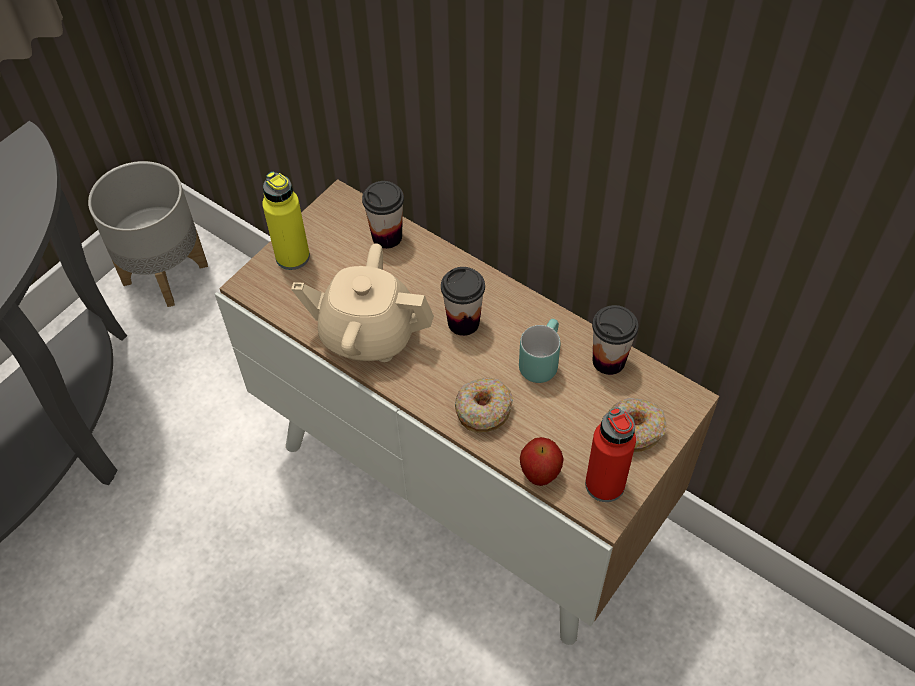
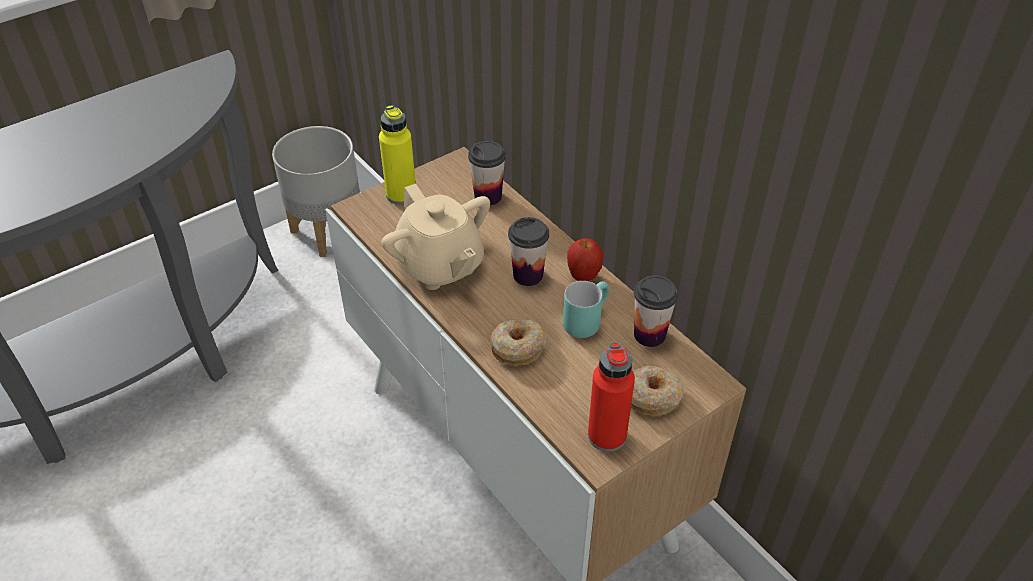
camera: 15 degrees right, 10 degrees down
(368, 334) = (440, 266): beige teapot -> beige teapot turned 150 degrees counterclockwise
(540, 474) = (548, 413): apple -> apple (583, 277)

